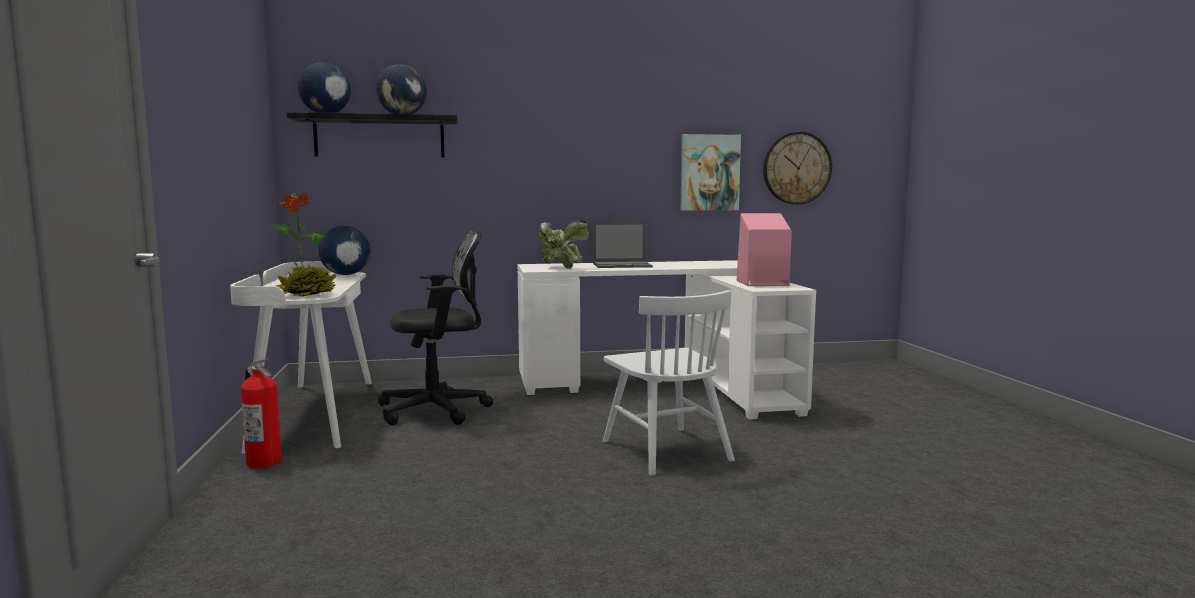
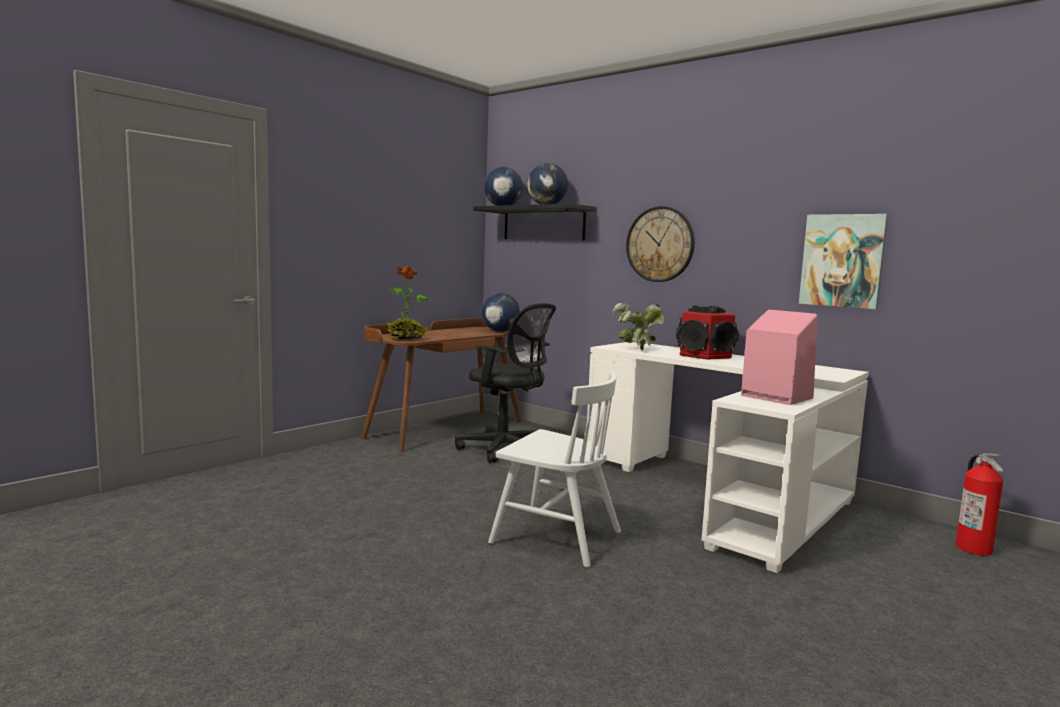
camera: 50 degrees right, 0 degrees up
(264, 462) = (355, 446): fire extinguisher -> fire extinguisher (973, 549)
(314, 413) = (445, 429): white desk -> brown desk
(622, 265) = (705, 355): laptop -> speaker
(666, 450) = (555, 537): white chair -> white chair turned 90 degrees counterclockwise
(797, 168) = (979, 258): wall clock -> wall clock (660, 244)

